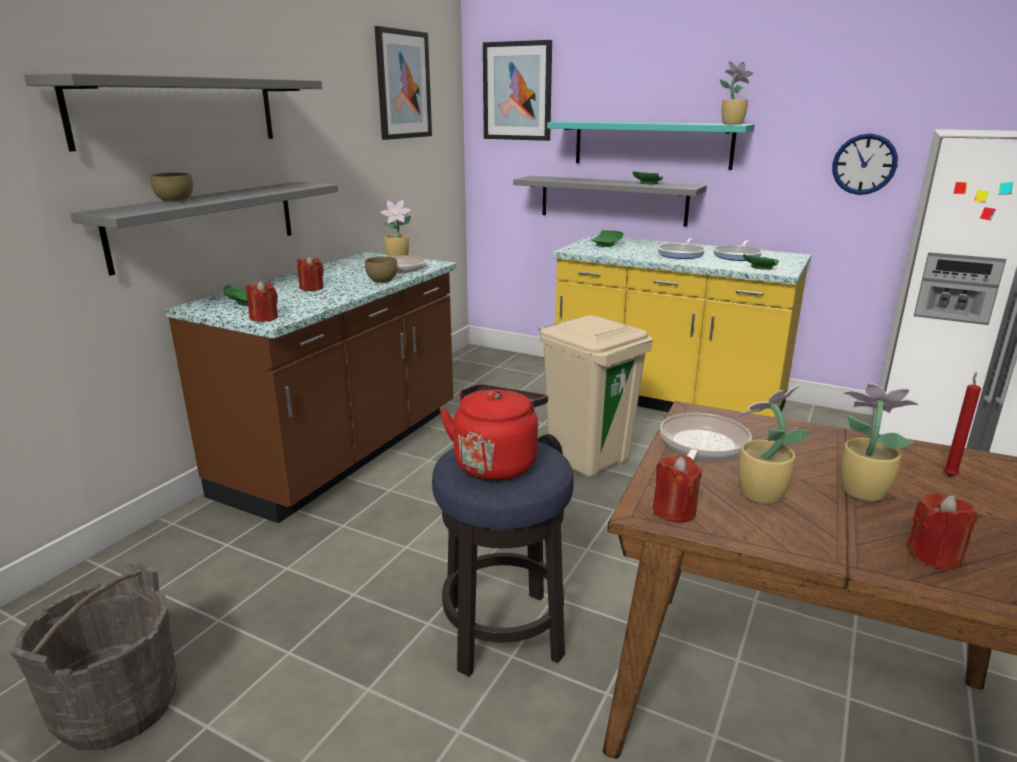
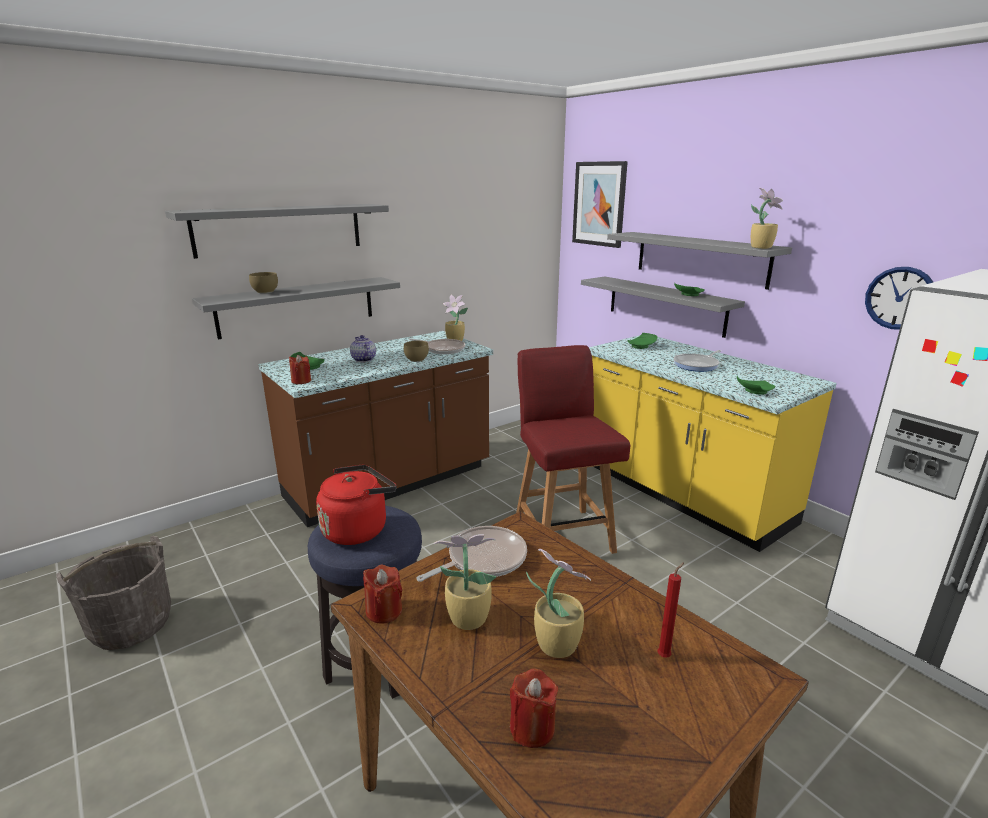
camera: 25 degrees right, 0 degrees up
(312, 288) = (363, 359): red candle -> teapot
(403, 85) = (493, 200): picture -> none
(588, 459) = (562, 534): beige trash can -> red chair
(652, 144) = (700, 258): turquoise shelf -> grey shelf
(737, 256) = (751, 374): frying pan -> none

